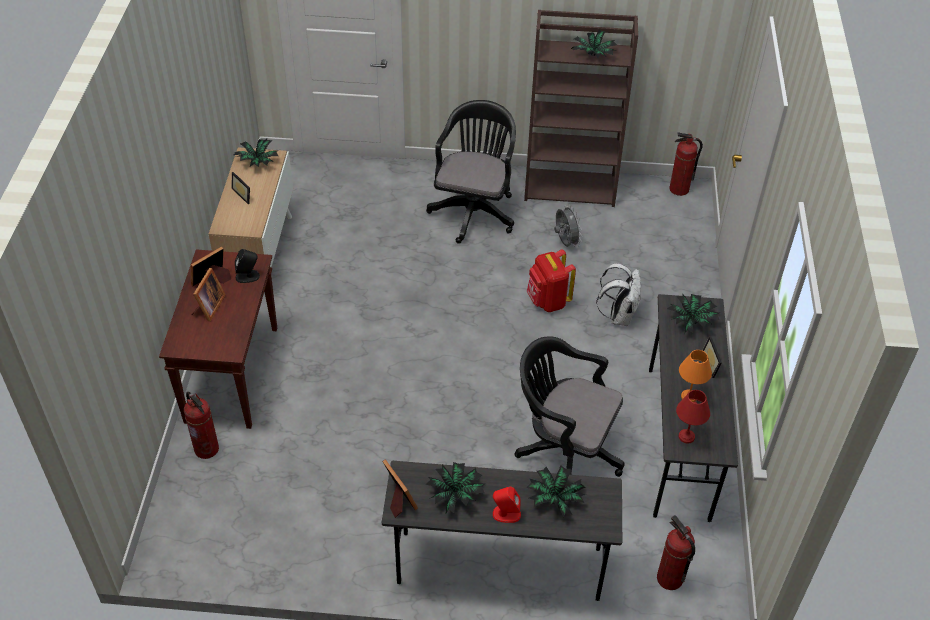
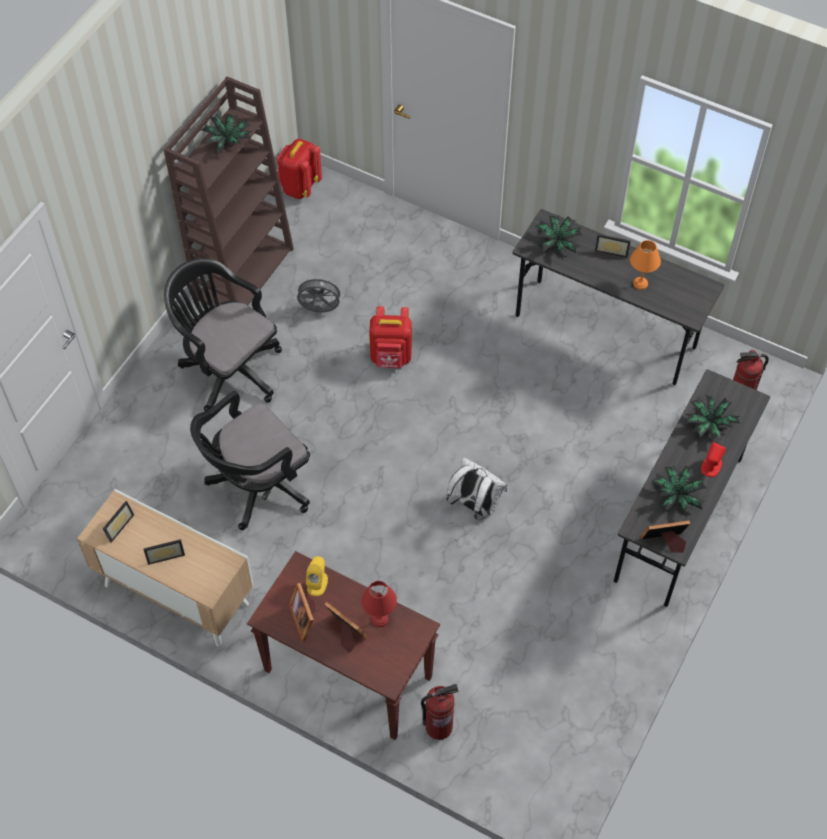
camera: 65 degrees left, 10 degrees up
(248, 276) = (317, 583): black speaker -> yellow speaker
(257, 162) = (117, 525): potted plant -> picture frame
(564, 450) = (576, 420): black office chair -> black office chair (257, 487)
(618, 315) = (439, 309): white backpack -> white backpack (475, 506)
(679, 189) = (299, 187): fire extinguisher -> red backpack
(685, 437) = (682, 305): red table lamp -> red table lamp (380, 620)

